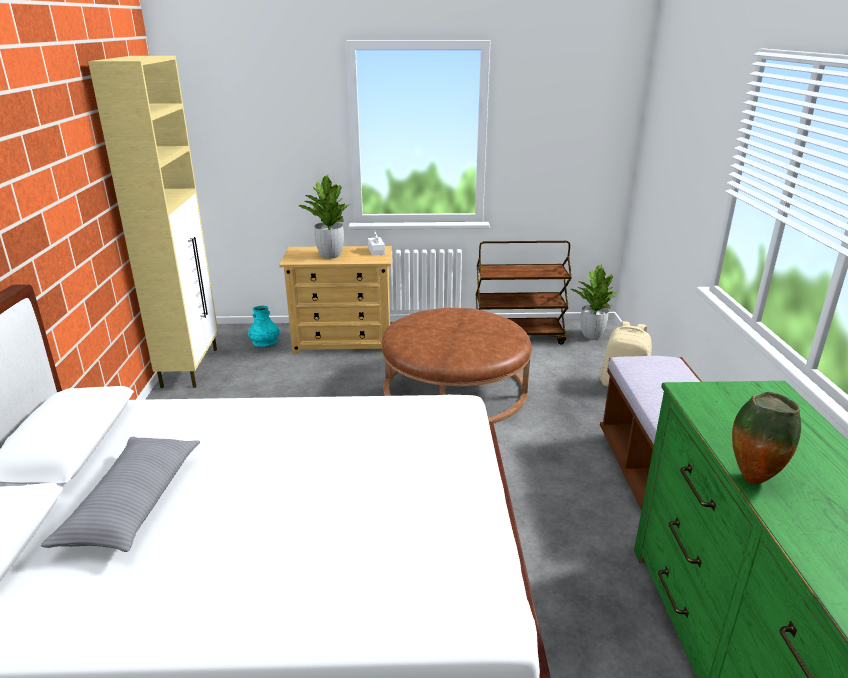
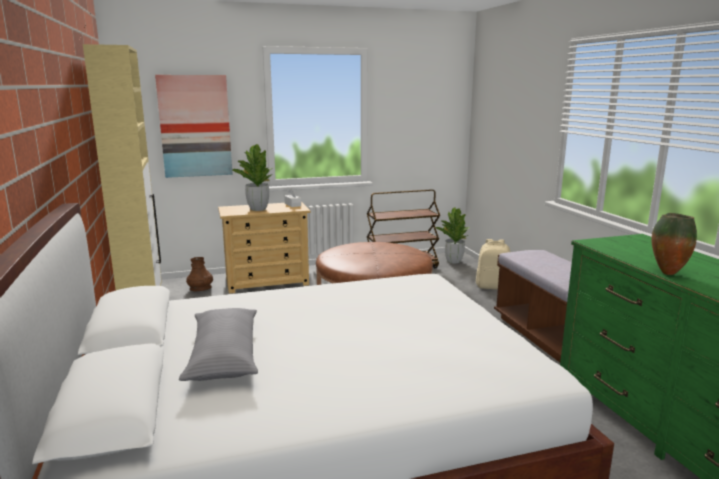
camera: 15 degrees left, 10 degrees down
(263, 145) = (195, 126): none -> picture
(265, 342) = (200, 288): turquoise vase -> brown vase

